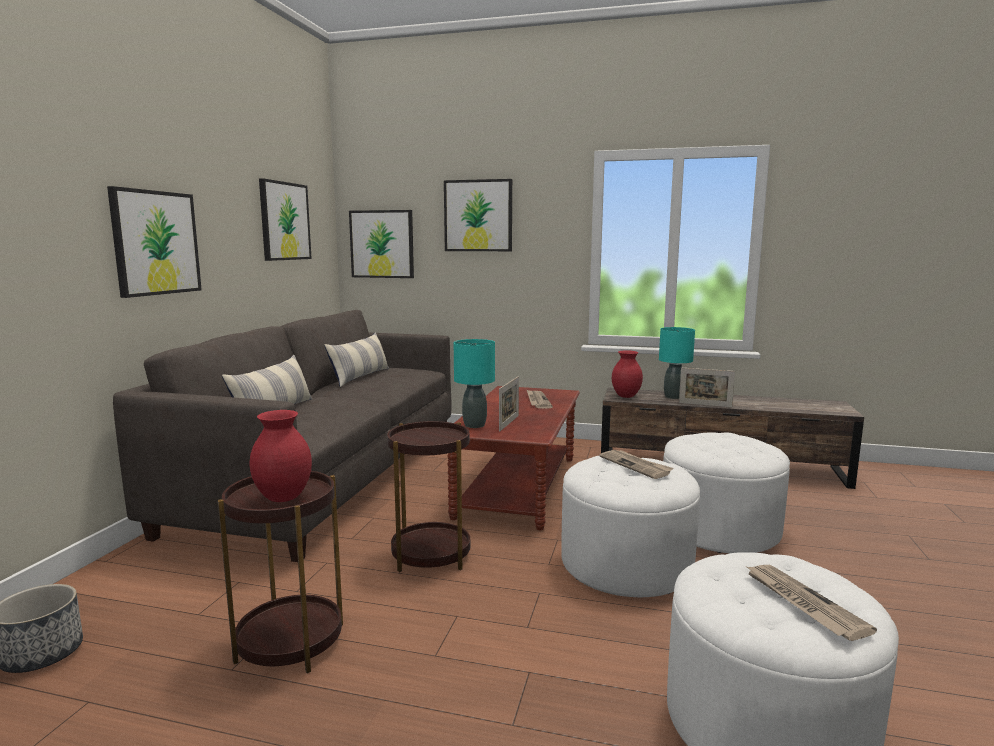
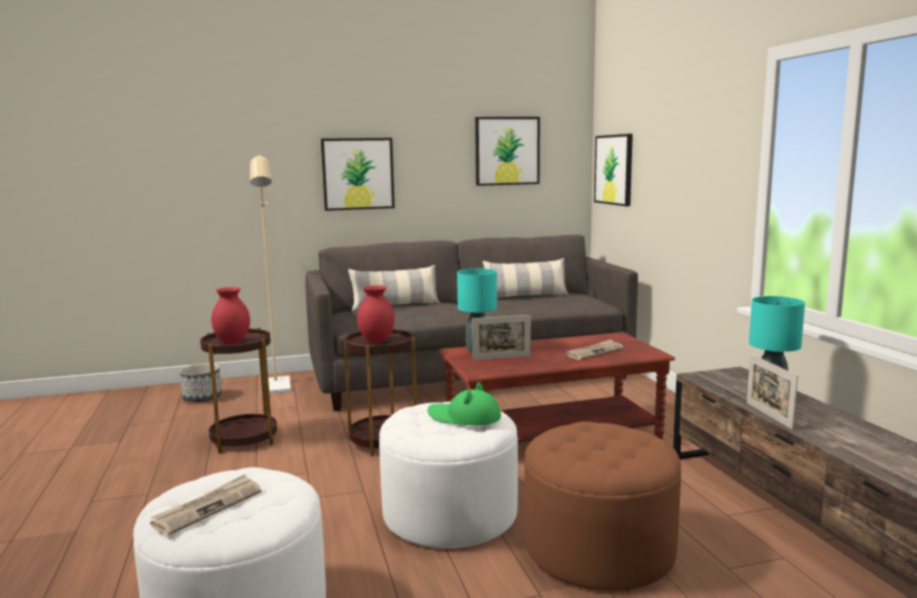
camera: 60 degrees right, 0 degrees up
(143, 584) = (276, 389): none -> beige floor lamp
(478, 216) = (673, 138): picture -> none
(626, 396) = (717, 379): red vase -> red vase (376, 341)
(636, 466) = (464, 417): newspaper -> green hat
(719, 528) = (599, 549): white ottoman -> brown ottoman

